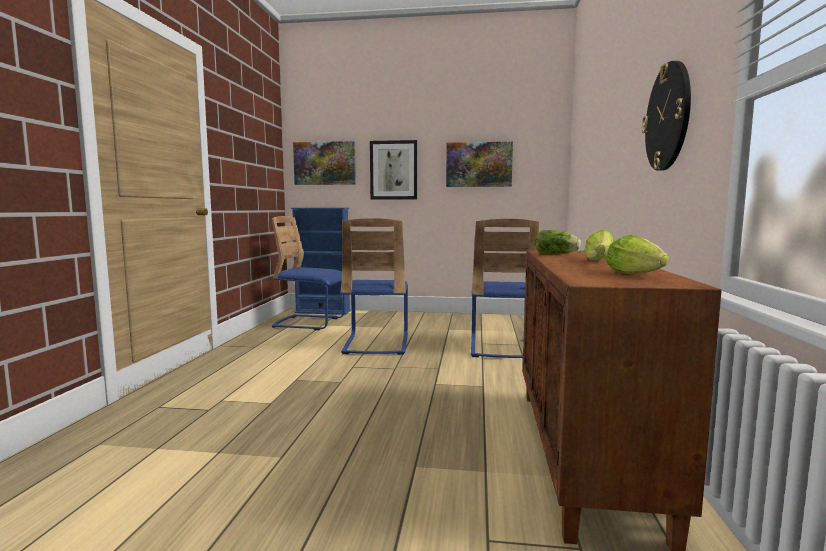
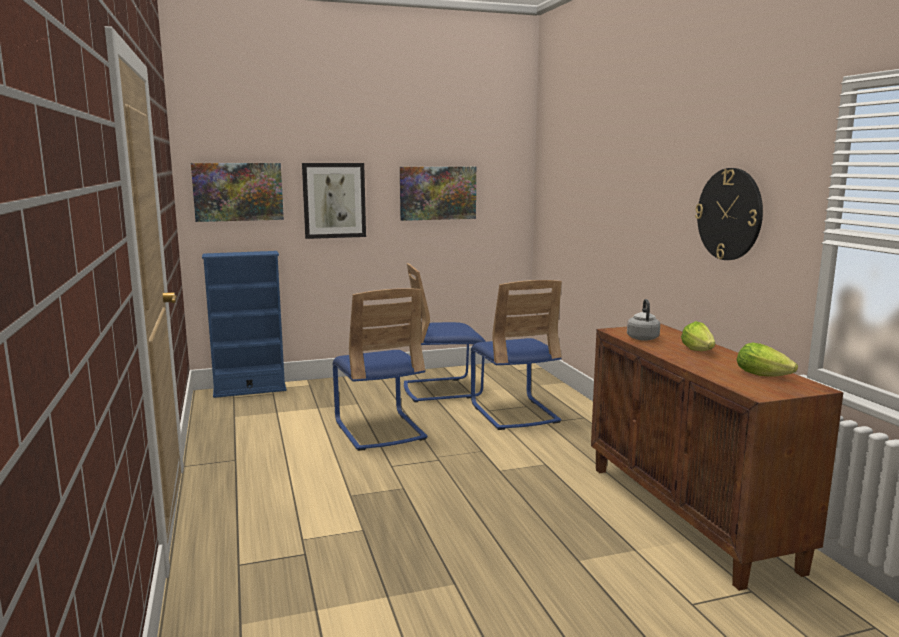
camera: 25 degrees left, 5 degrees up
(309, 323) = (257, 411): blue chair -> blue chair (442, 390)
(557, 254) = (642, 338): lettuce -> grey kettle

